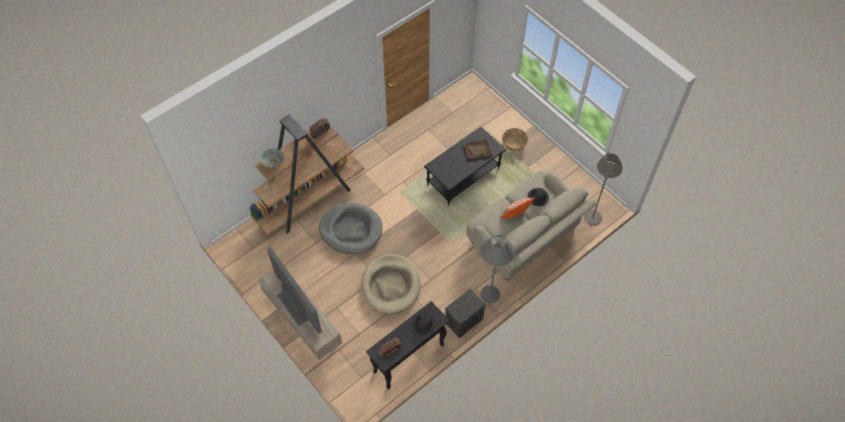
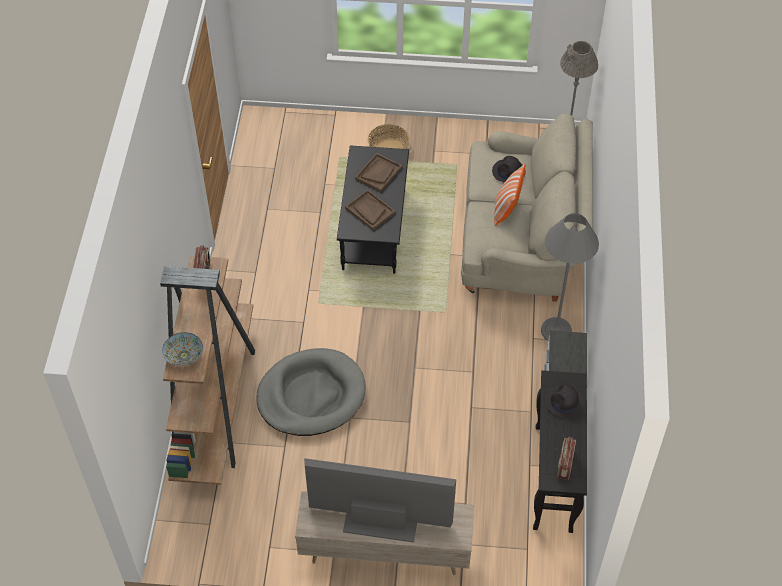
camera: 45 degrees left, 5 degrees down
(390, 285) = (435, 417): beige dog bed -> none
(453, 164) = (370, 211): none -> brown tray

